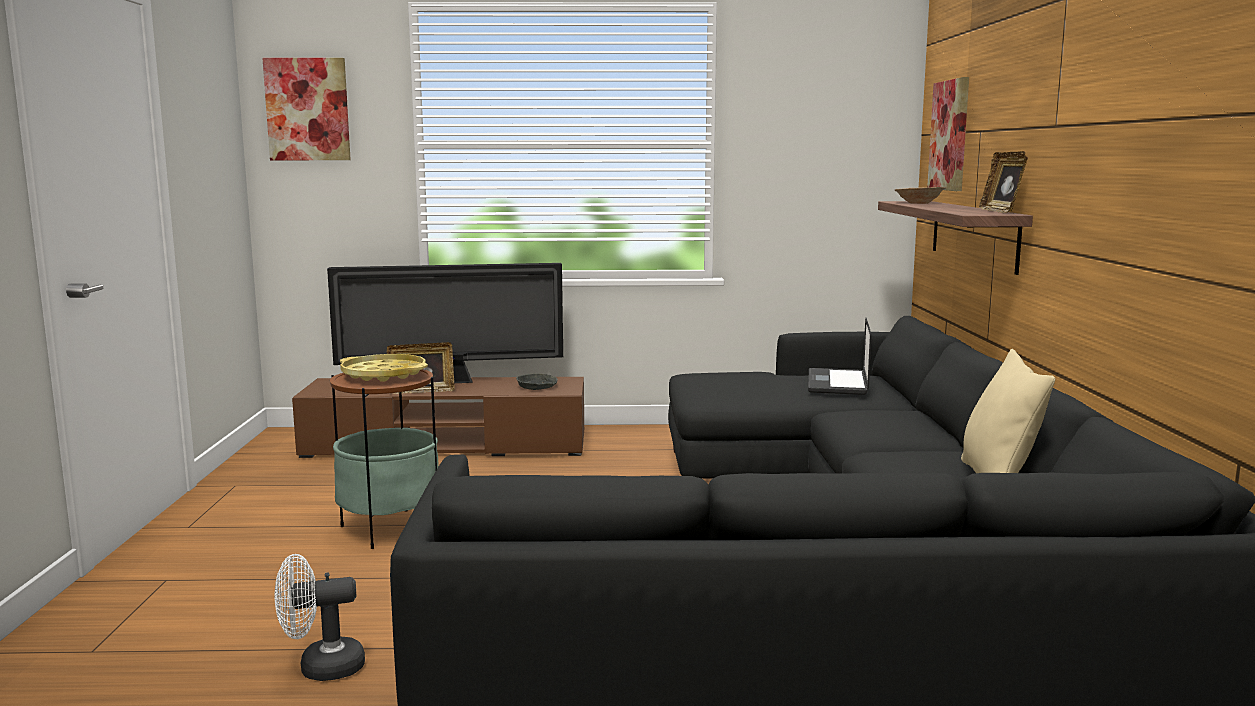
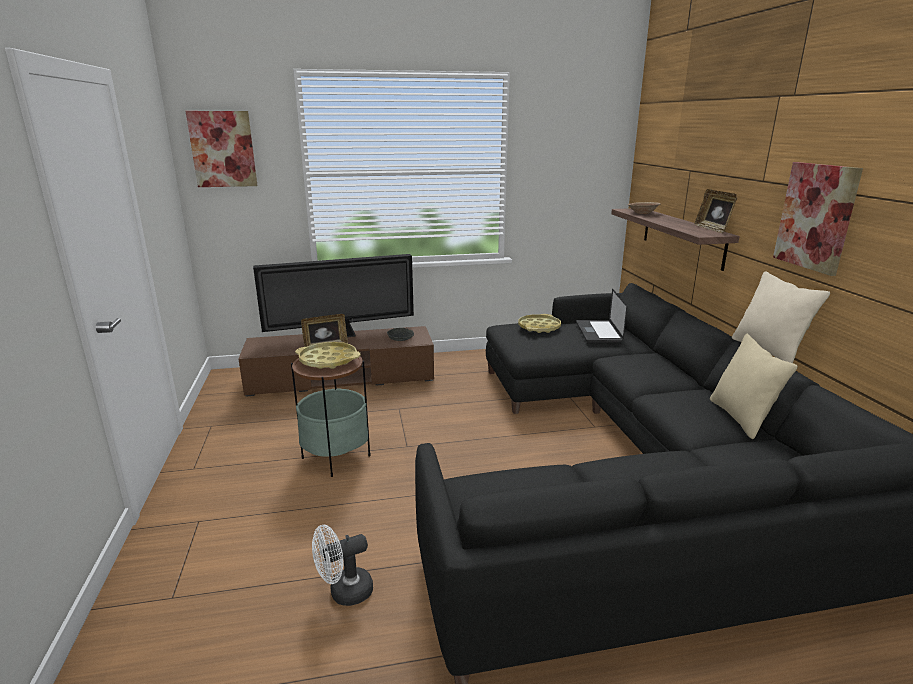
camera: 10 degrees left, 10 degrees up
(746, 375) = (539, 327): none -> yellow tray
(950, 135) = (662, 168): picture -> picture (816, 217)
(1057, 383) = (768, 351): none -> beige pillow

